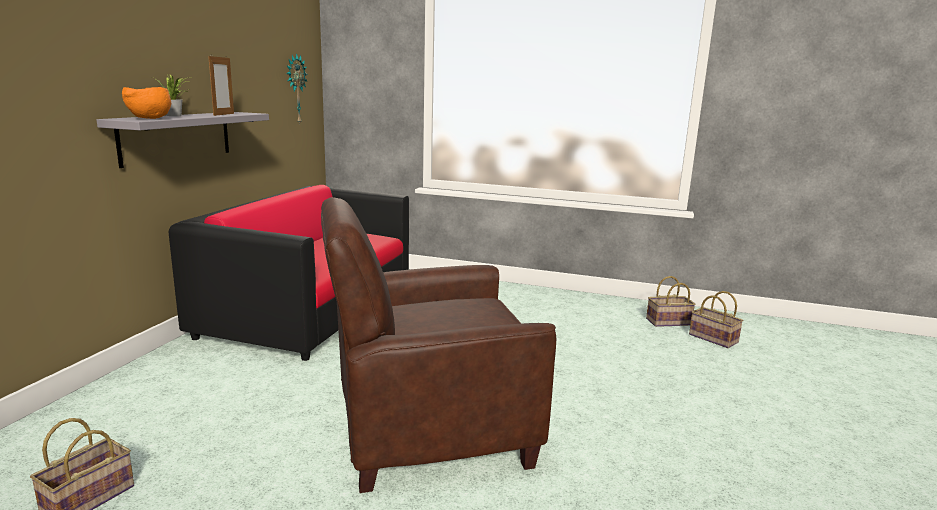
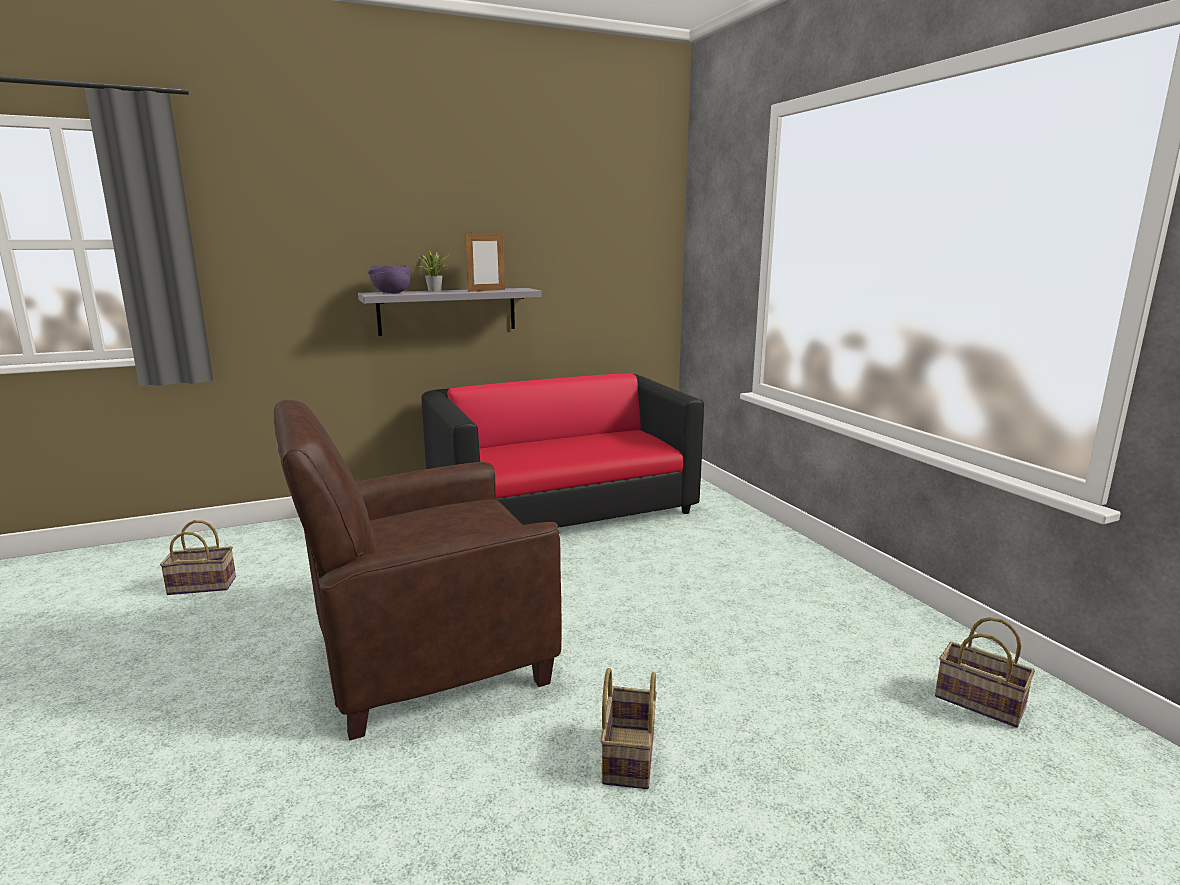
camera: 50 degrees right, 0 degrees up
(149, 118) = (391, 293): orange bowl -> purple bowl
(295, 89) = (629, 263): wall clock -> none
(428, 427) = (426, 655): brown armchair -> brown armchair turned 60 degrees counterclockwise
(711, 338) = (1011, 766): basket -> basket (627, 755)

